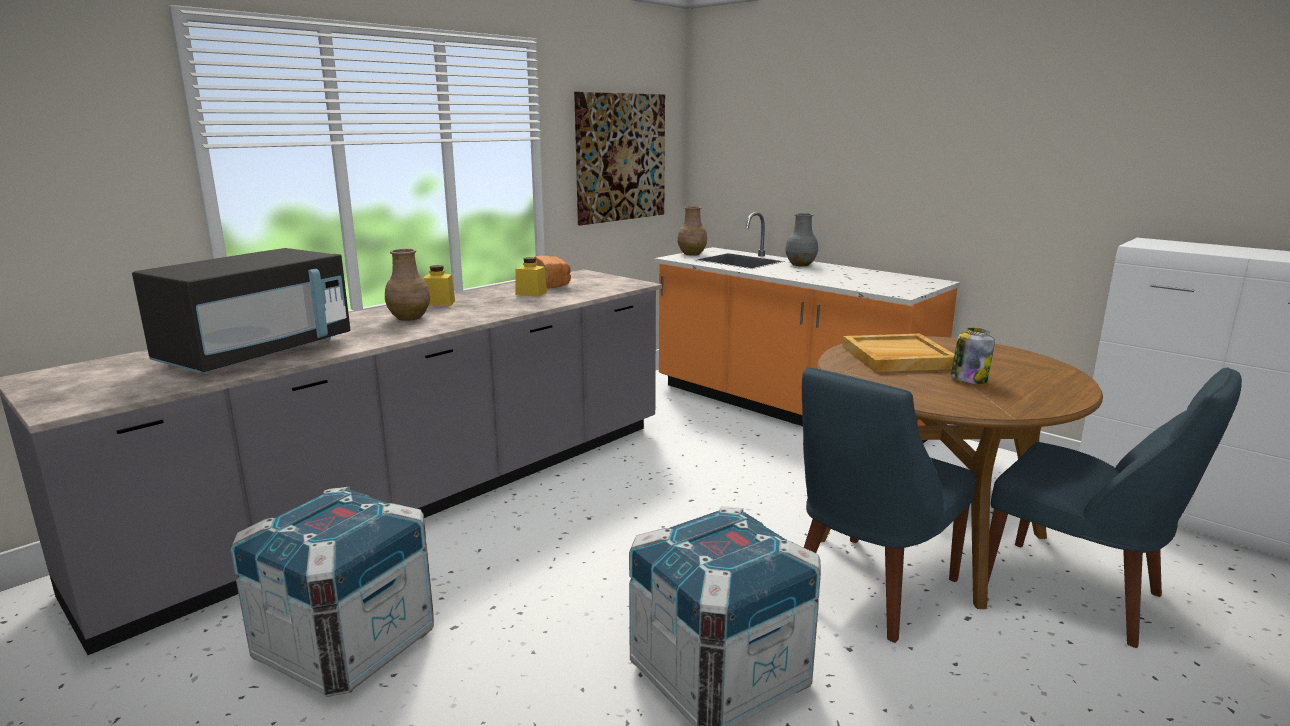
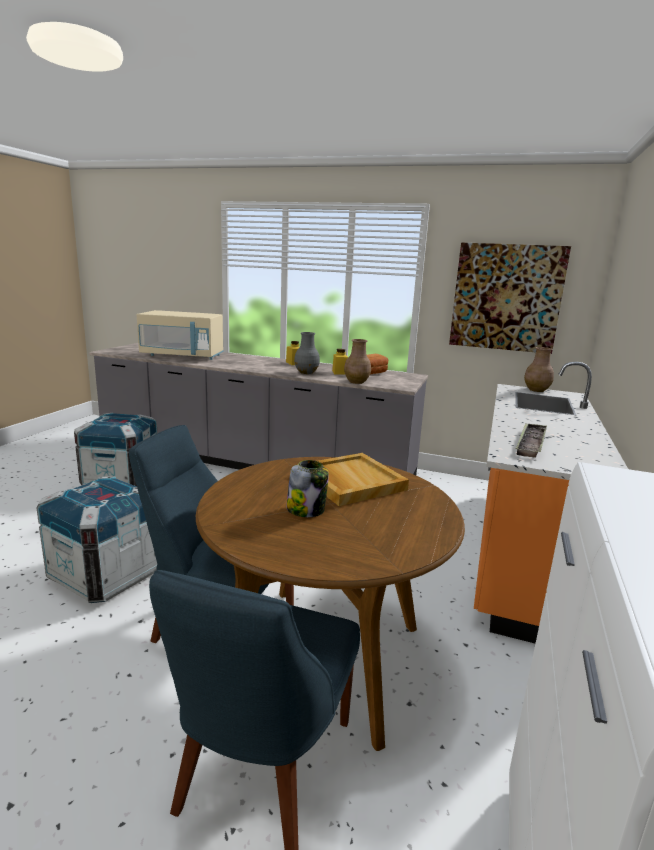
camera: 65 degrees right, 0 degrees up
(258, 353) = (182, 356): black microwave -> beige microwave
(410, 318) = (259, 363): brown vase -> brown vase (357, 382)
(800, 264) = (570, 420): grey vase -> grey vase (306, 372)
(866, 283) = (530, 443): none -> tray

